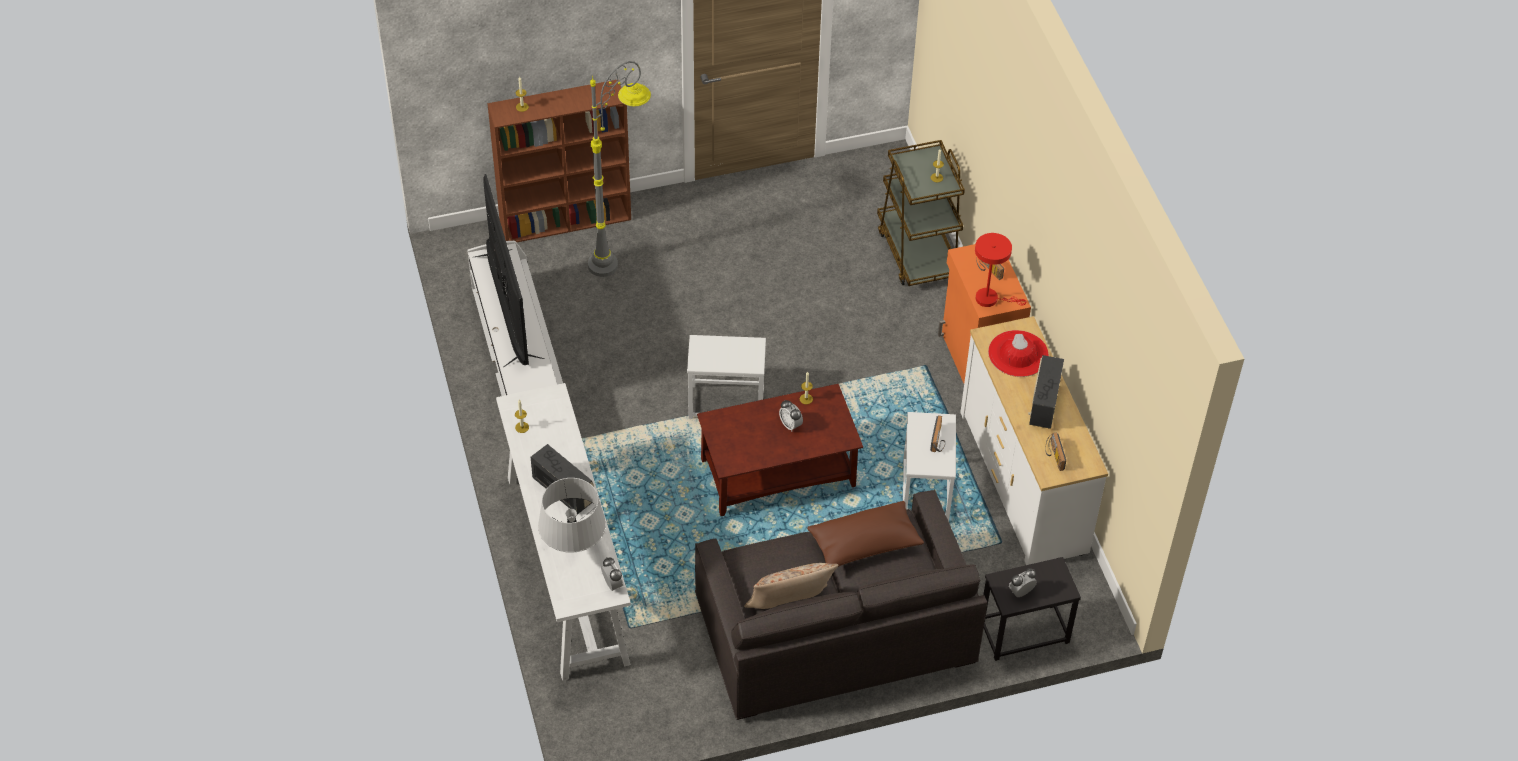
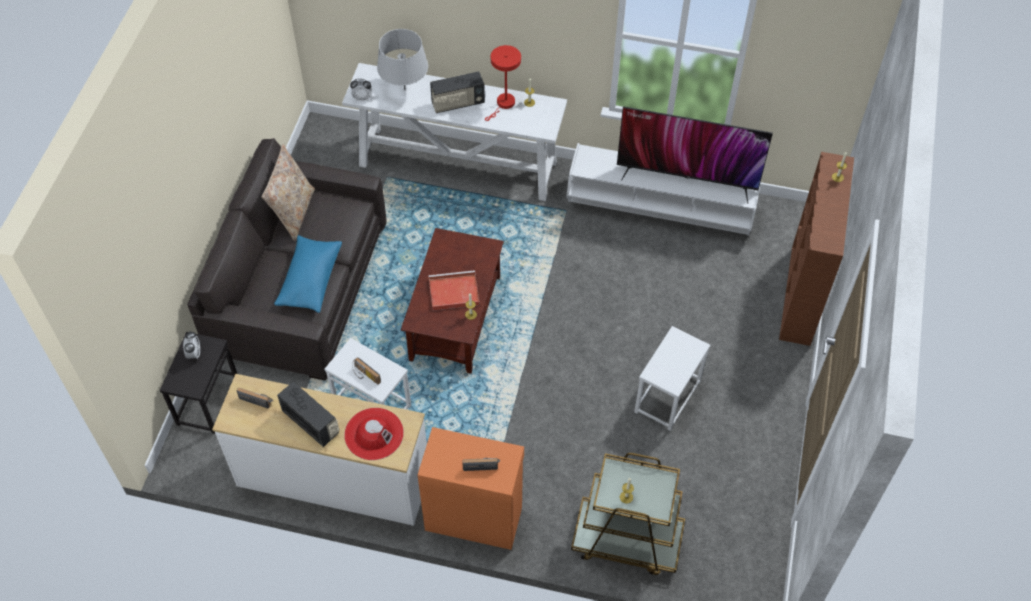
camera: 120 degrees right, 5 degrees up
(622, 252) = (744, 317): grey floor lamp -> none
(726, 402) = (543, 317): white side table -> white side table (668, 397)
(790, 425) = (452, 292): alarm clock -> red tray
(864, 544) = (310, 280): brown pillow -> blue pillow
(990, 299) = (446, 447): red table lamp -> red table lamp (504, 104)

